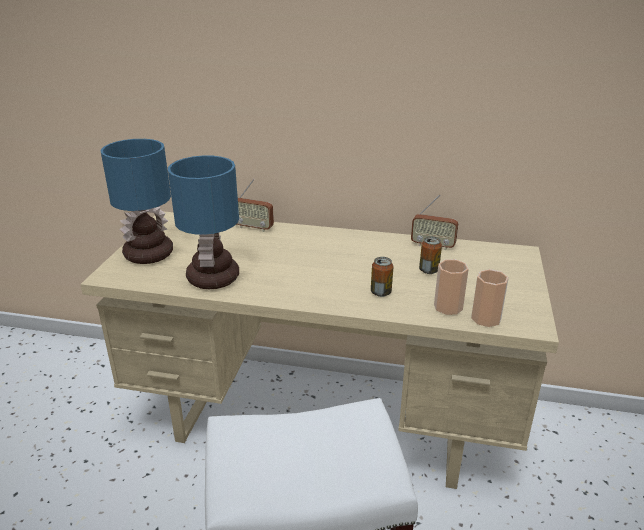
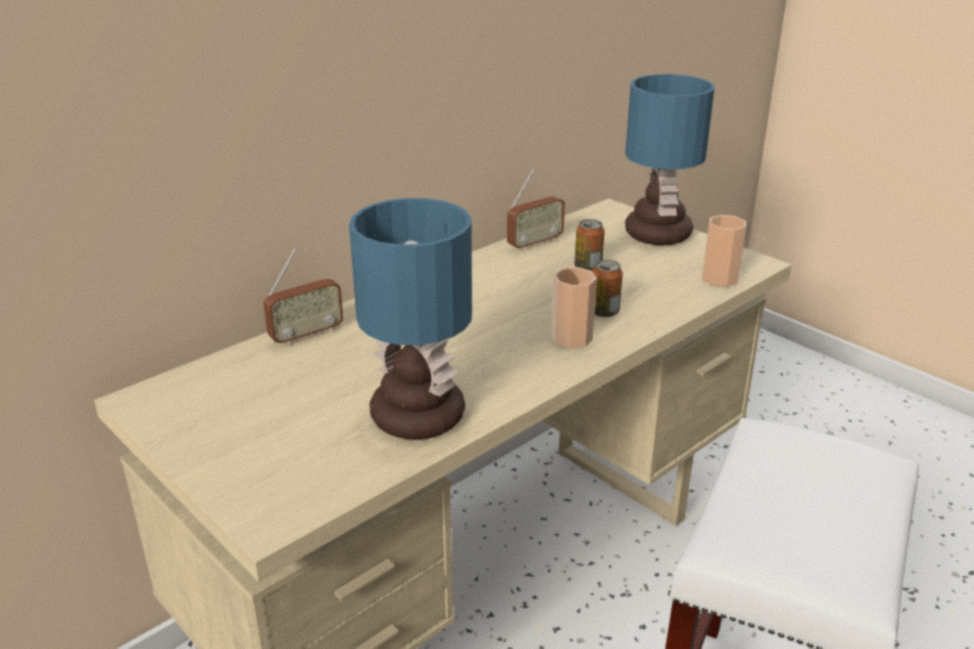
camera: 55 degrees left, 0 degrees up
(150, 253) = (250, 453): table lamp -> table lamp (656, 233)
(448, 307) = (677, 288): cup -> cup (571, 338)

